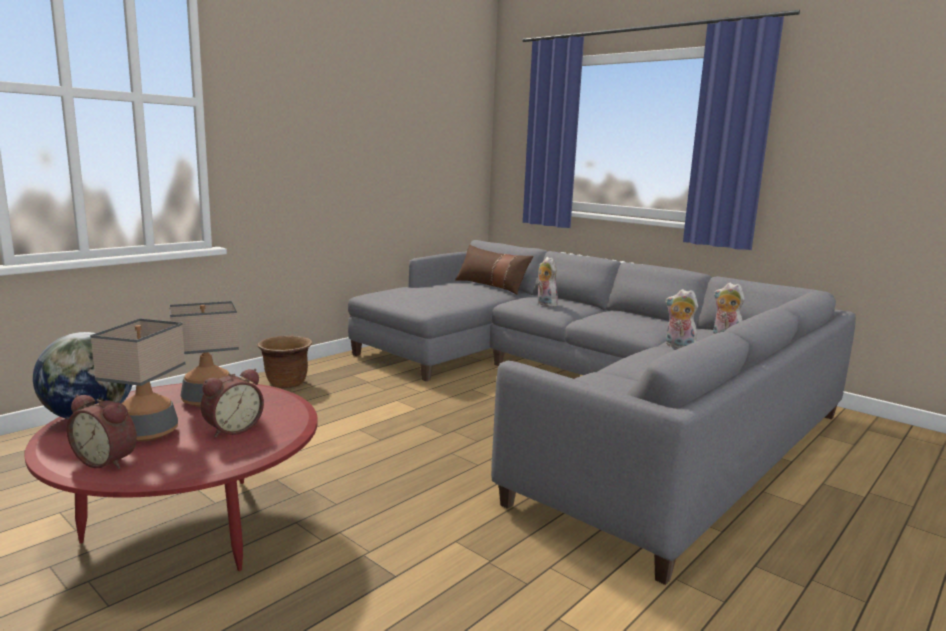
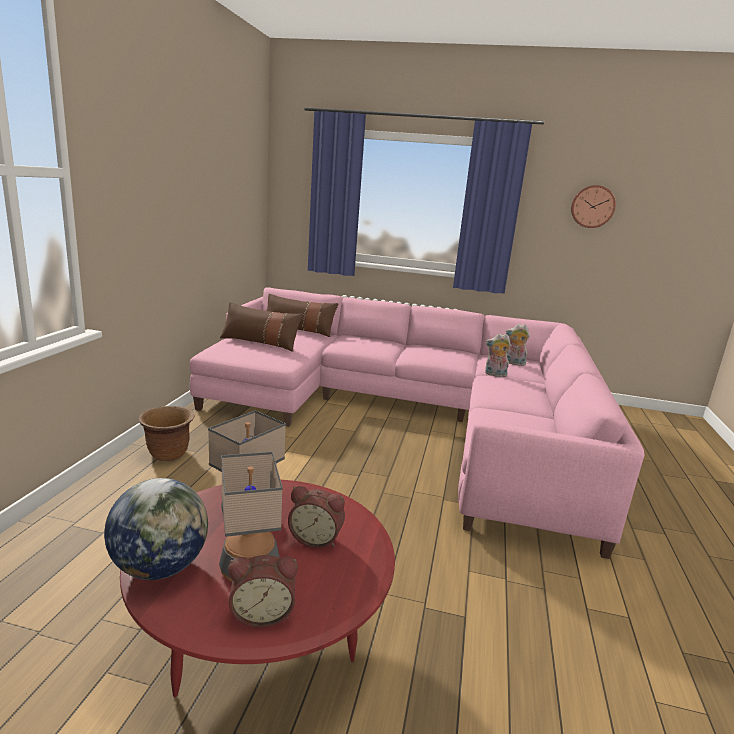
camera: 30 degrees left, 5 degrees up
(232, 429) = (316, 538): alarm clock -> alarm clock turned 90 degrees clockwise
(431, 291) = (260, 342): none -> brown pillow
(544, 304) = (365, 345): plush toy -> none
(582, 395) = (412, 416): grey sofa -> pink sofa
(885, 121) = (592, 206): none -> wall clock

